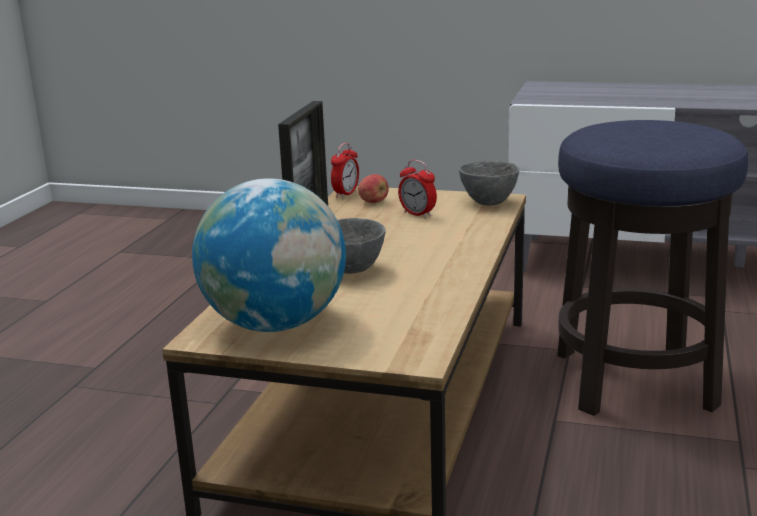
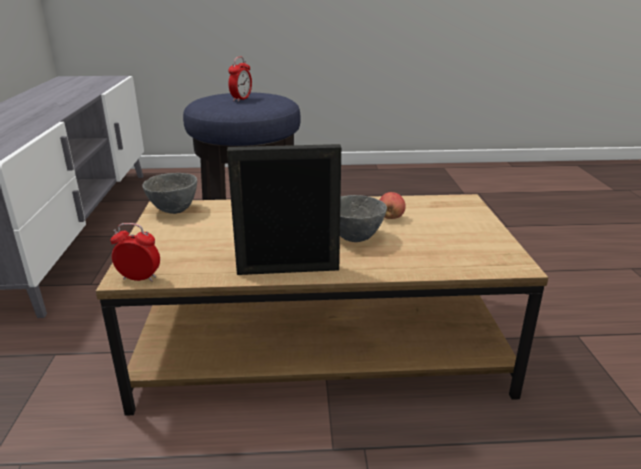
camera: 110 degrees left, 5 degrees up
(275, 324) = (469, 245): globe -> none
(374, 202) = (171, 258): apple -> apple (390, 217)
(417, 214) = (210, 233): alarm clock -> alarm clock (241, 99)

